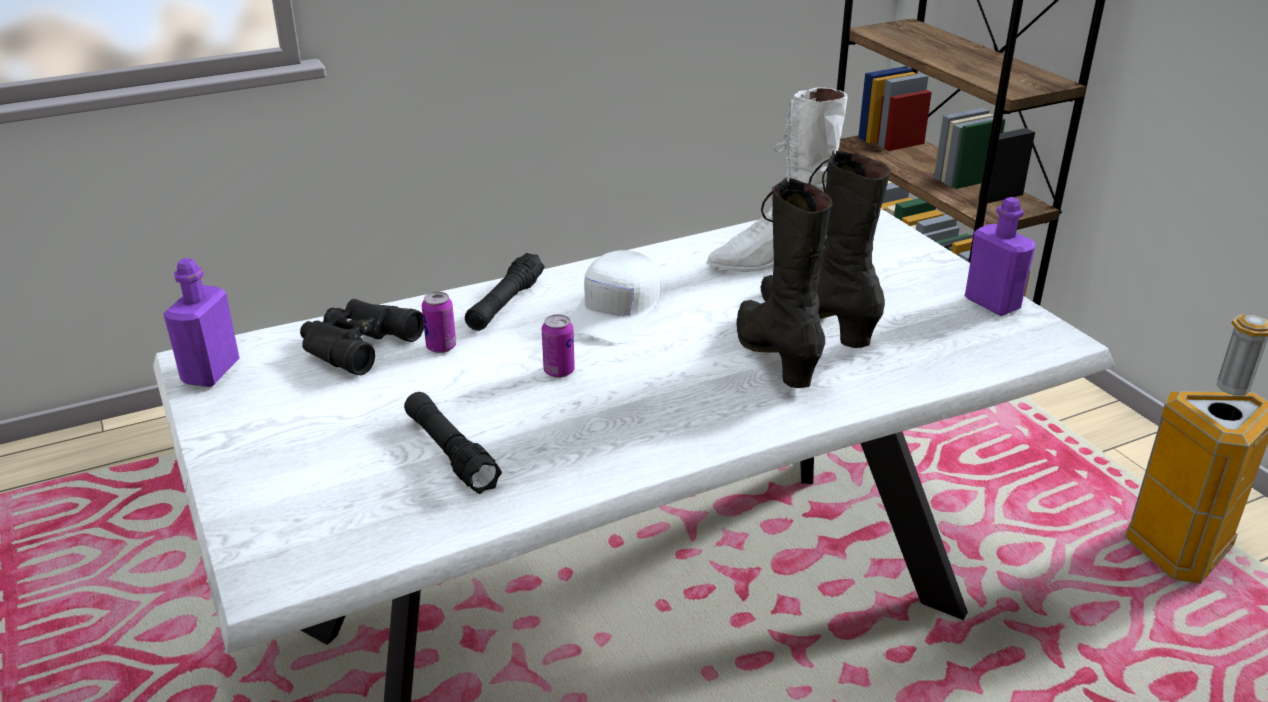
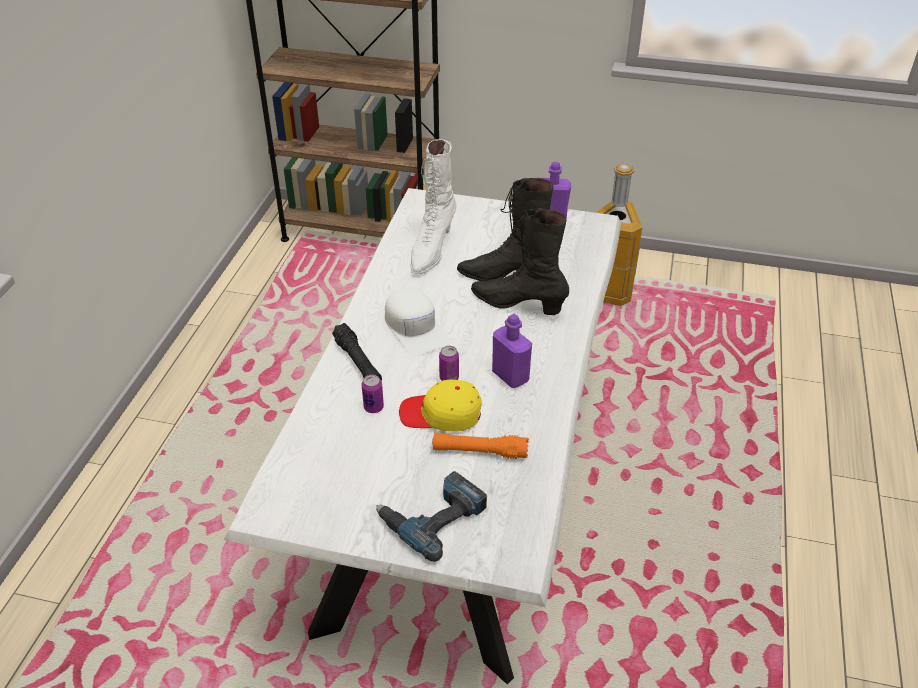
camera: 50 degrees left, 10 degrees up
(211, 372) = (286, 512): purple bottle -> purple bottle (510, 376)
(294, 470) = (433, 517): none -> power drill
(354, 344) = (328, 439): black binoculars -> none
(450, 453) = (480, 451): black flashlight -> orange flashlight
(486, 395) = (441, 414): none -> yellow cap

